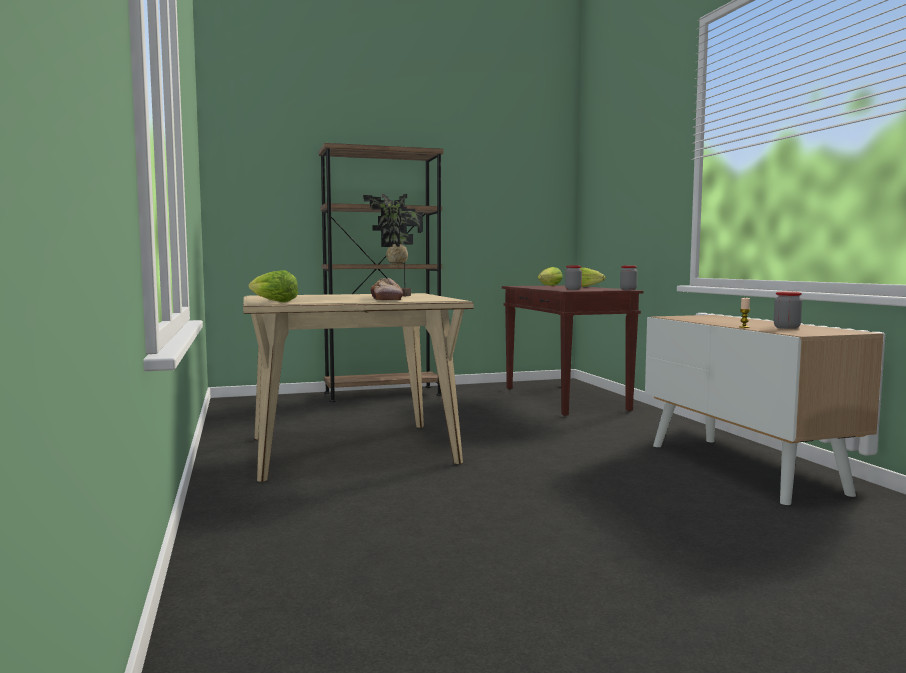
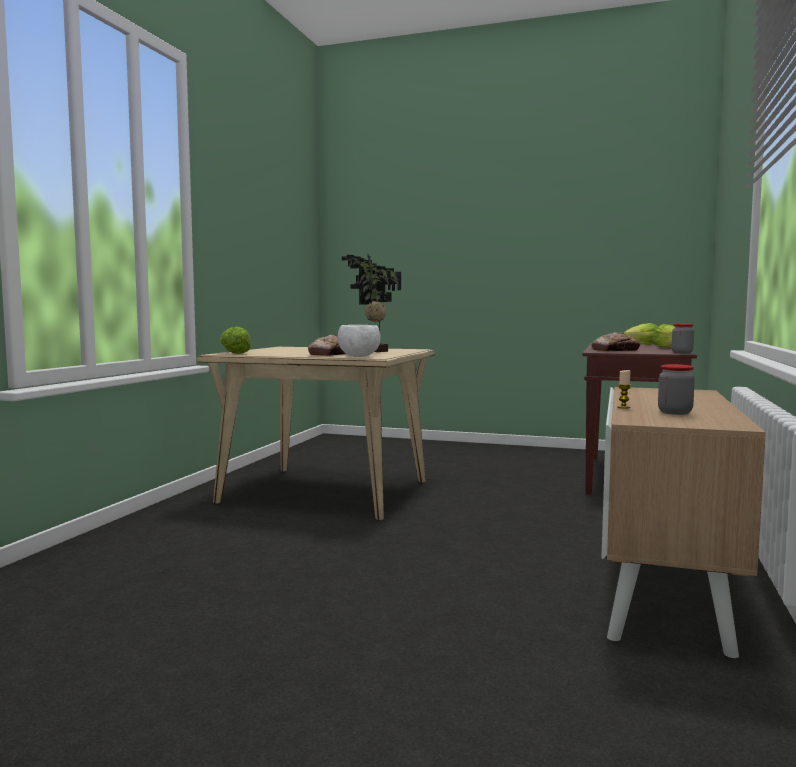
camera: 35 degrees right, 0 degrees up
(383, 394) = (460, 447): brown bookcase -> none
(432, 300) = (359, 356): none -> white bowl
(573, 289) = (615, 350): jar -> bread

